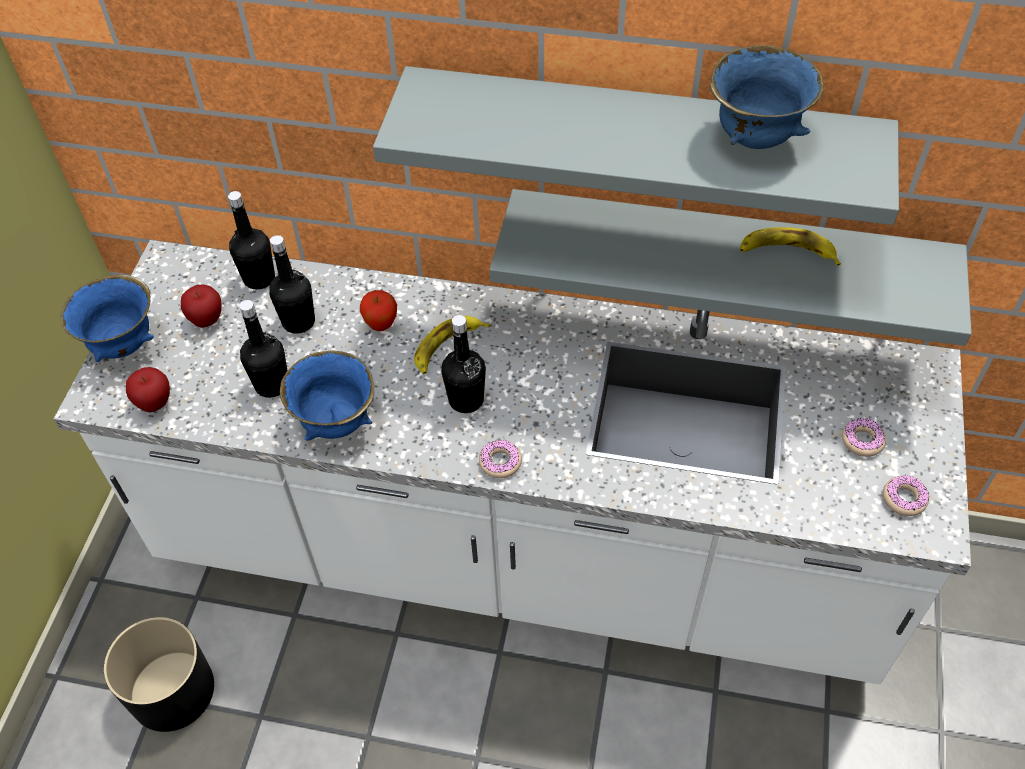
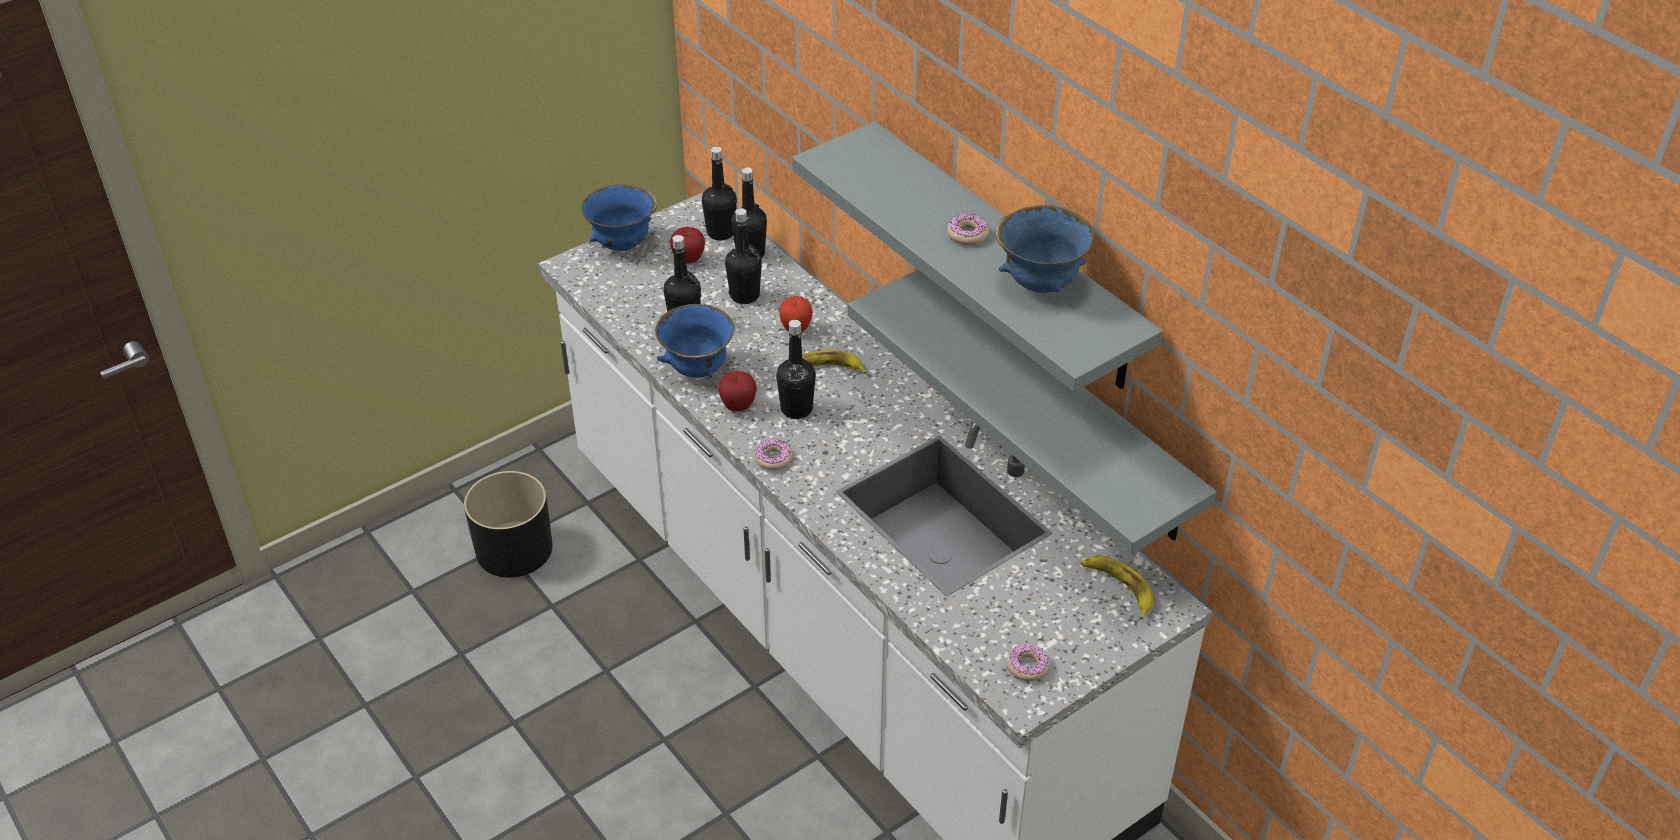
camera: 40 degrees right, 10 degrees down
(155, 403) = (603, 290): apple -> apple (738, 406)
(208, 274) = (721, 232): none -> black bottle
(787, 251) = (1068, 413): banana -> banana (1118, 587)
(862, 441) = (1046, 613): donut -> donut (967, 234)

